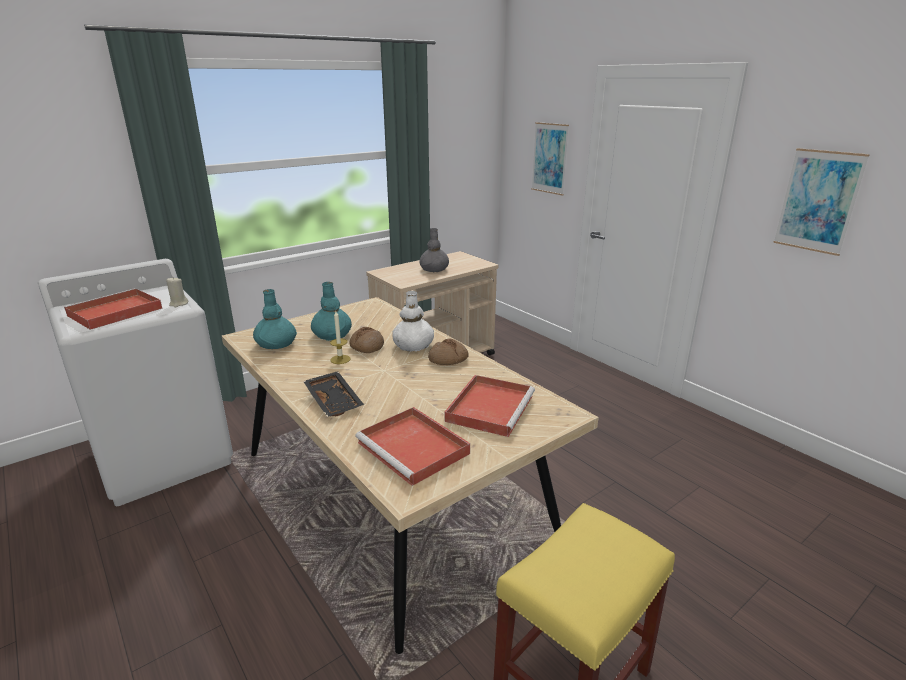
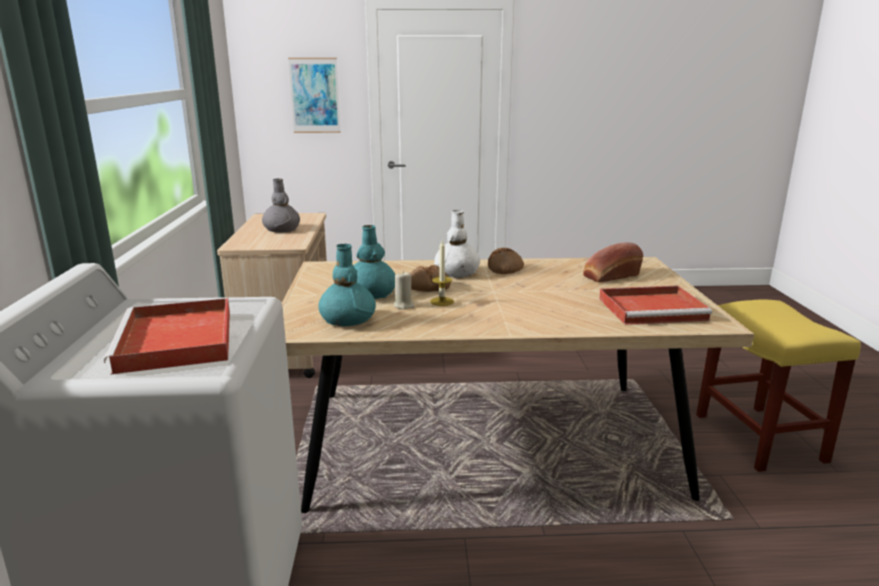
camera: 55 degrees left, 5 degrees down
(178, 304) = (232, 303): beige candle -> beige candle (404, 305)
(335, 401) = (533, 318): black tray -> none
(490, 407) = (610, 276): red tray -> bread
(818, 201) = (583, 99): picture -> none

